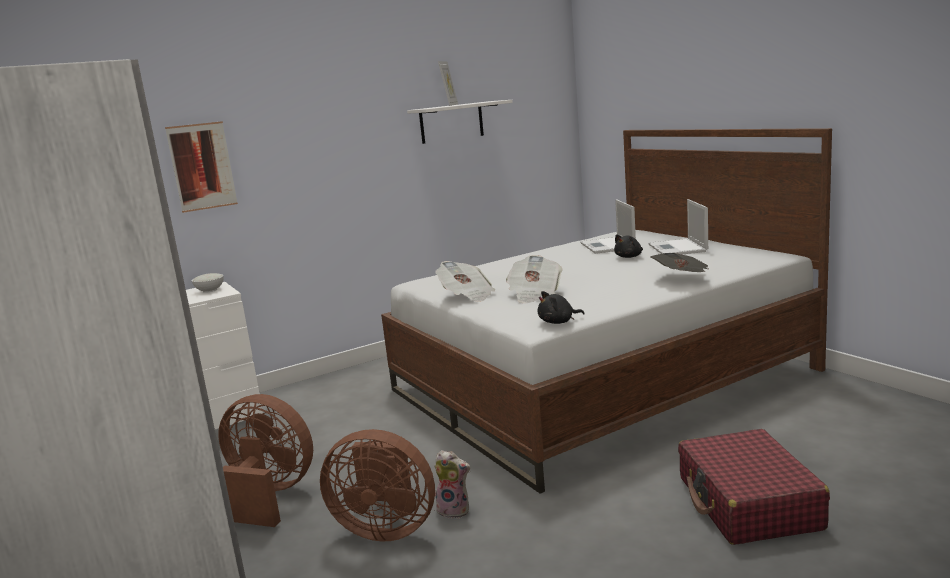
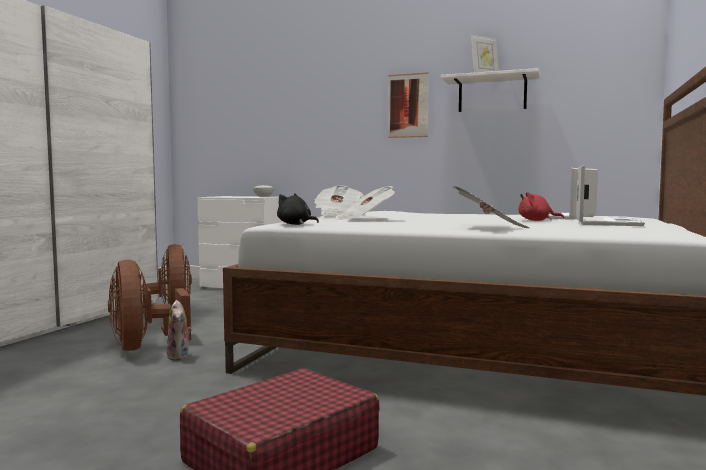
camera: 50 degrees right, 10 degrees down
(202, 166) = (287, 115): picture -> picture (408, 105)
(629, 257) = (537, 220): black plush toy -> red plush toy
(678, 248) = (606, 223): laptop -> laptop turned 150 degrees clockwise

